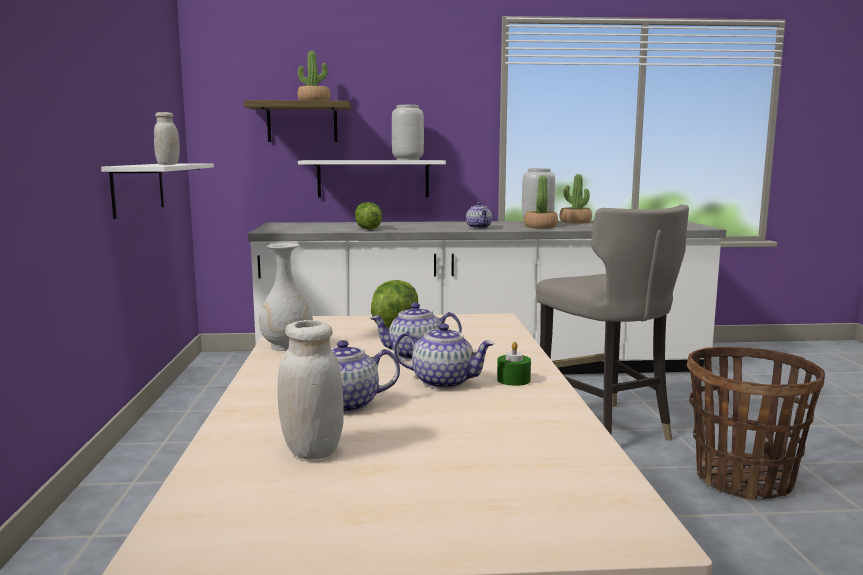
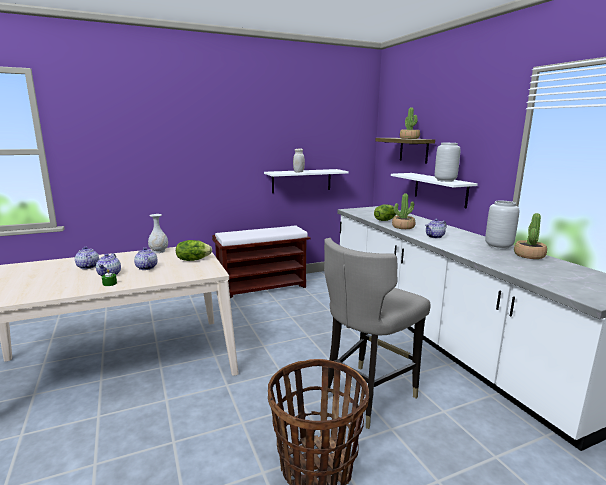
camera: 70 degrees right, 5 degrees up
(167, 444) = (263, 287): none -> brown bench
(312, 450) = (49, 269): white jar -> none
(540, 226) = (470, 248): potted plant -> potted plant (403, 227)

